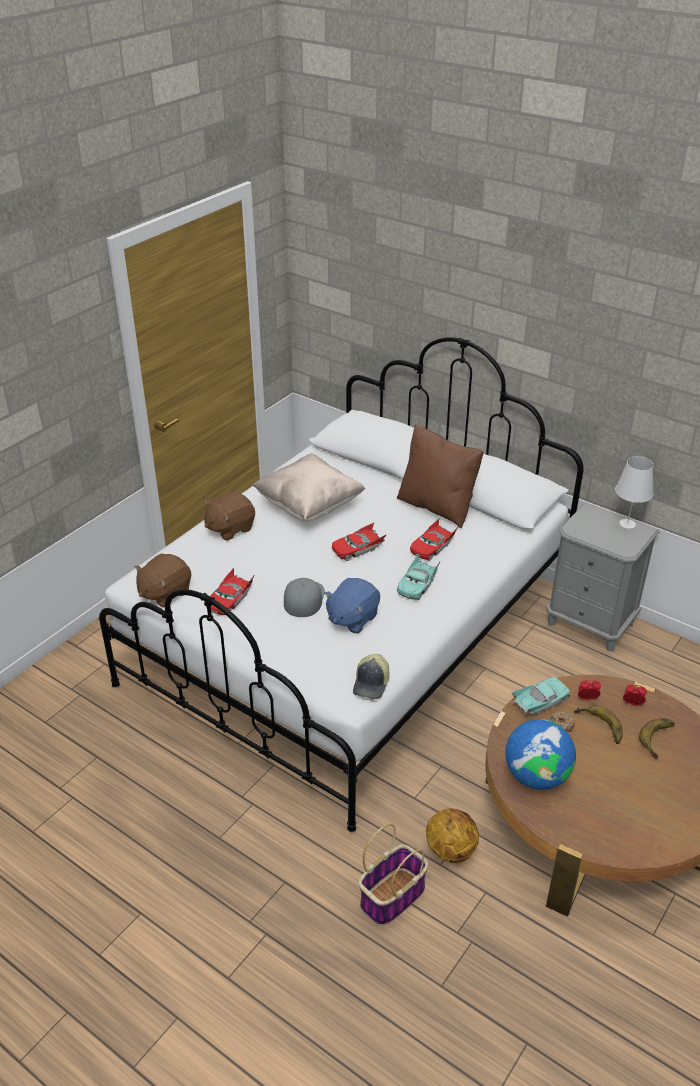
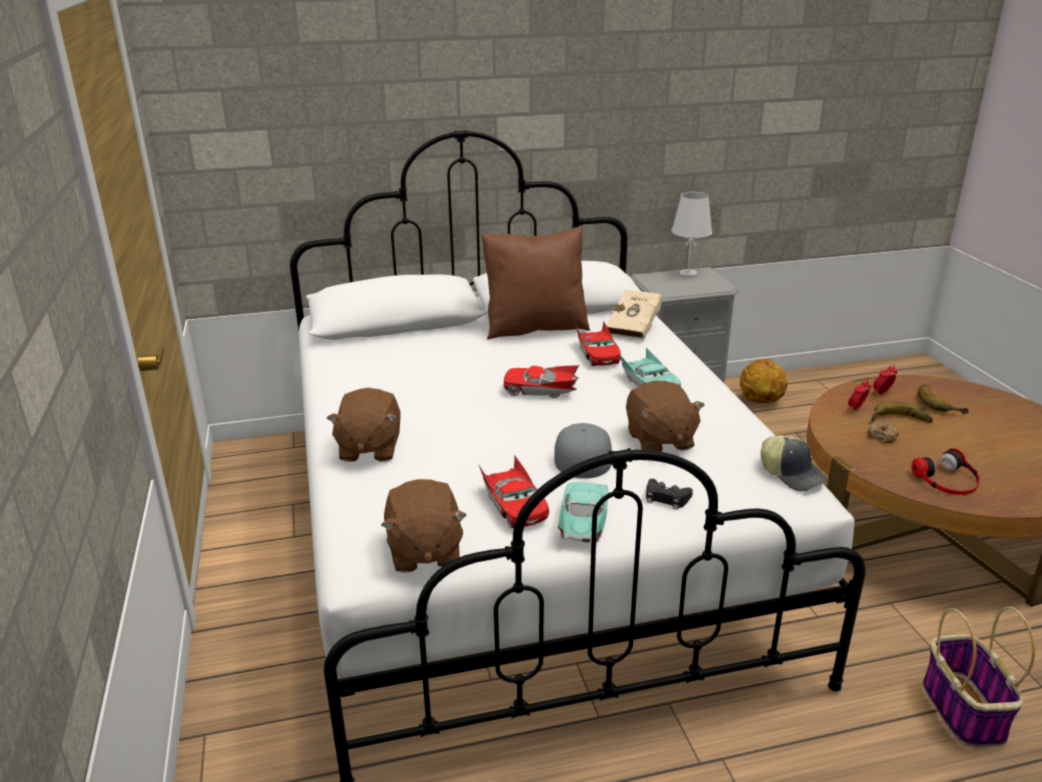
camera: 50 degrees left, 10 degrees down
(292, 647) = (666, 498): none -> black game controller
(303, 598) = (581, 455): grey cap -> grey cap turned 45 degrees clockwise
(309, 506) = (416, 386): beige pillow -> none
(352, 618) = (659, 440): blue plush toy -> brown plush toy
(358, 549) = (540, 390): red toy car -> red toy car turned 90 degrees clockwise
(450, 850) = (914, 630): basketball -> basketball (760, 401)
(493, 544) = (635, 328): none -> beige book
(536, 776) = (947, 480): globe -> headphones
(540, 702) = (839, 432): turquoise toy car -> turquoise toy car (583, 523)

